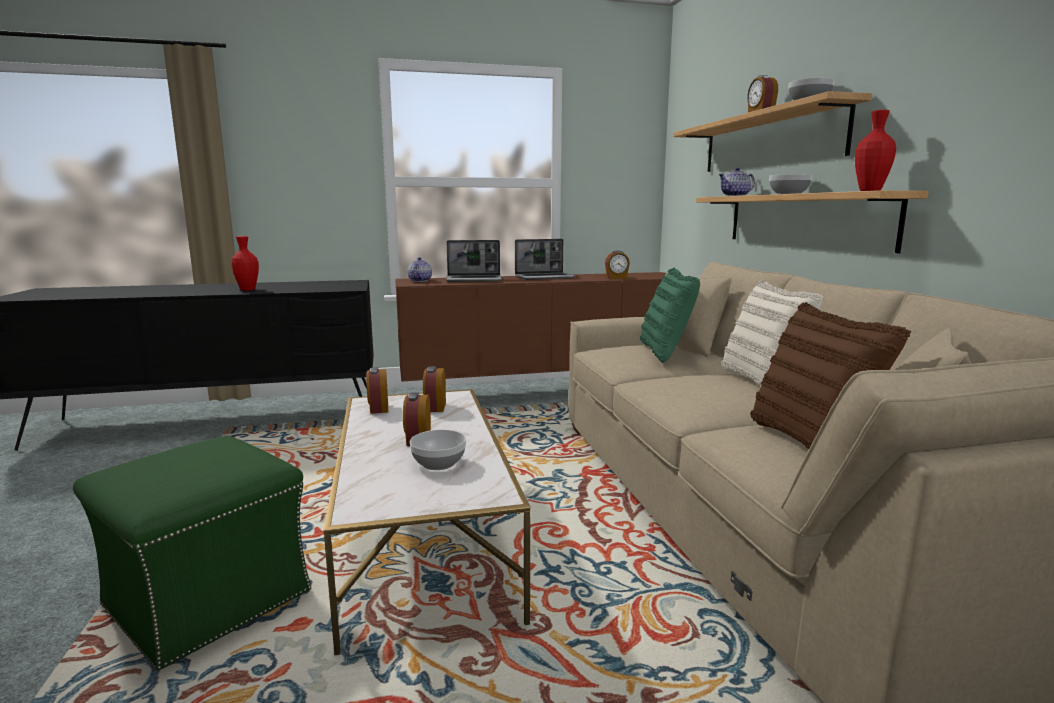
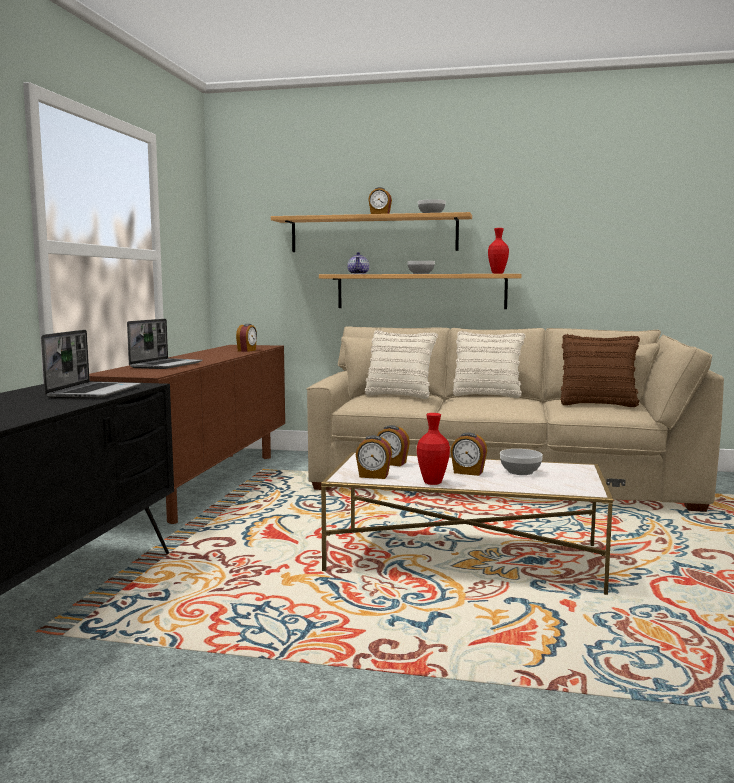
camera: 65 degrees left, 5 degrees down
(206, 599) = (514, 637): green ottoman -> none
(247, 290) = (42, 405): red vase -> red vase (432, 482)
(419, 280) = (126, 372): teapot -> none
(545, 277) = (199, 357): laptop -> laptop (94, 392)
(665, 353) = (400, 396): green pillow -> beige pillow

